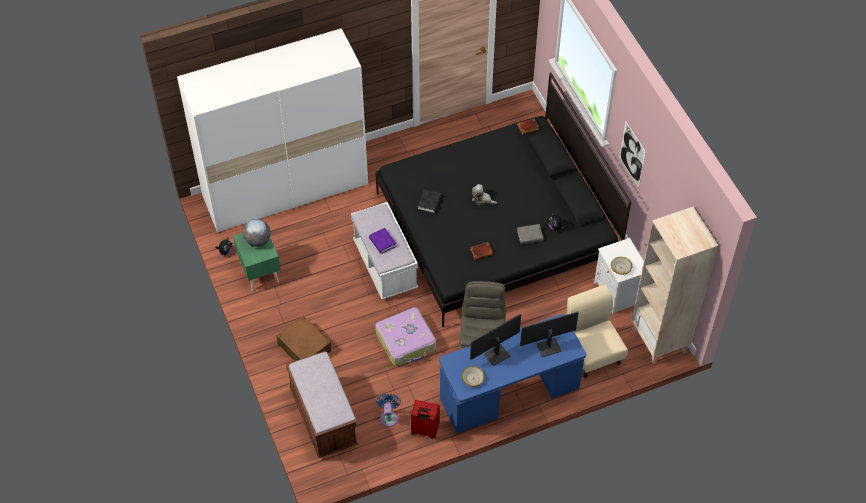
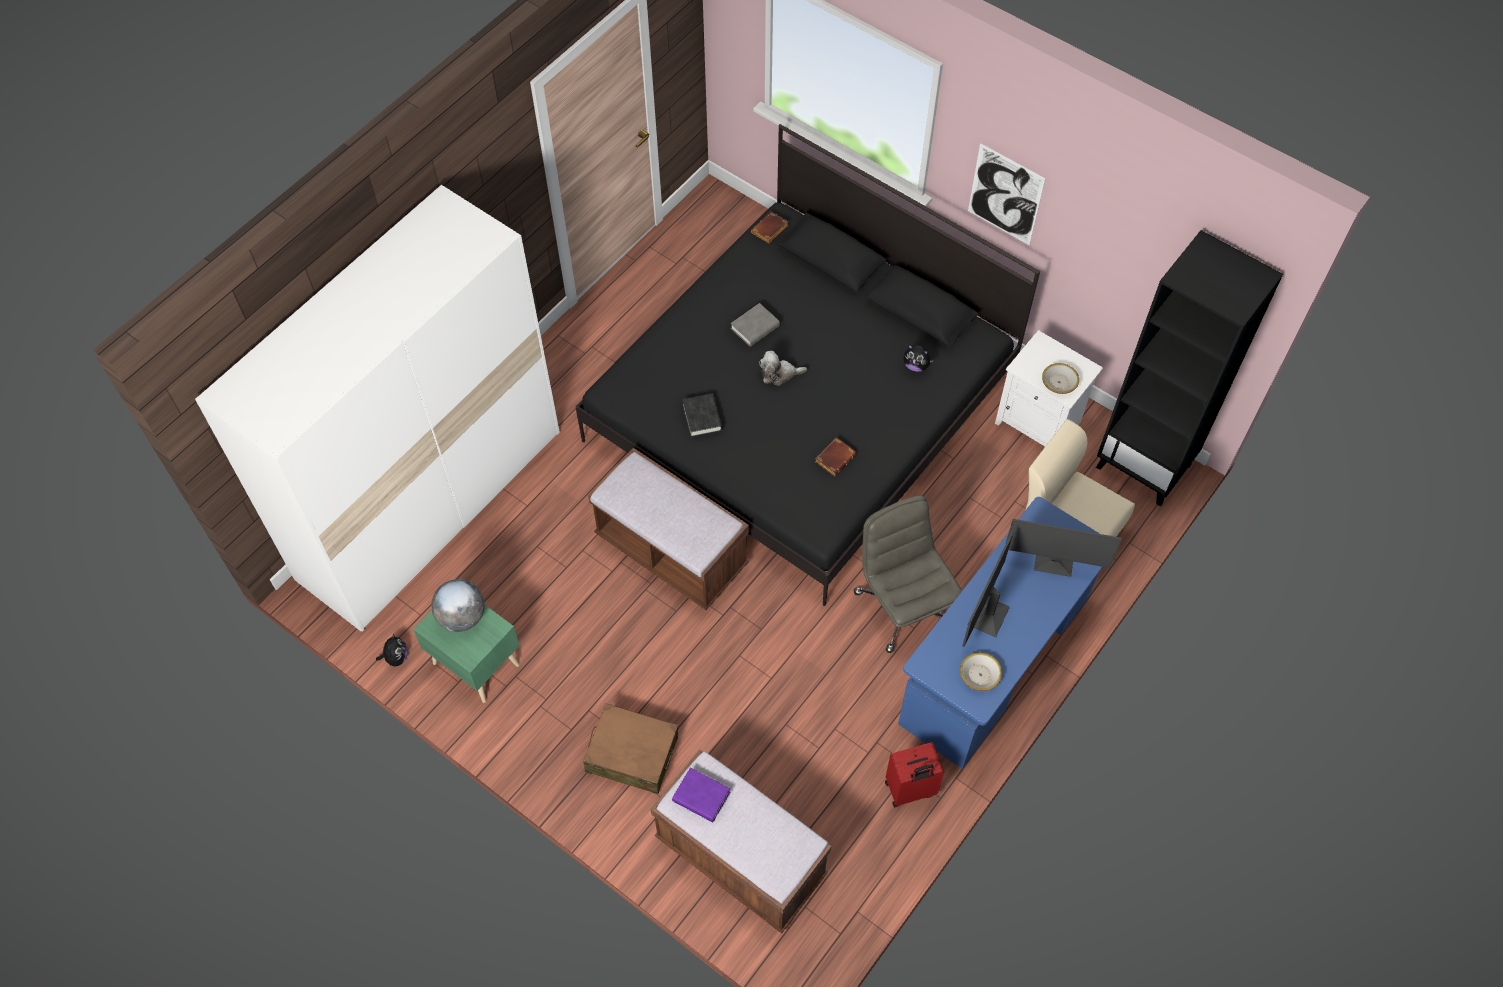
camera: 30 degrees left, 5 degrees up
(382, 242) = (672, 518): purple book -> purple book (701, 797)
(385, 266) = (671, 551): white bench -> brown bench
(388, 417) = (841, 798): blue fan -> none
(406, 341) = (786, 658): suitcase -> none
(530, 236) = (889, 397): grey book -> grey book (755, 327)
(548, 347) = (1054, 561): monitor -> monitor turned 120 degrees counterclockwise
(659, 340) = (1144, 466): beige bookcase -> black bookcase

